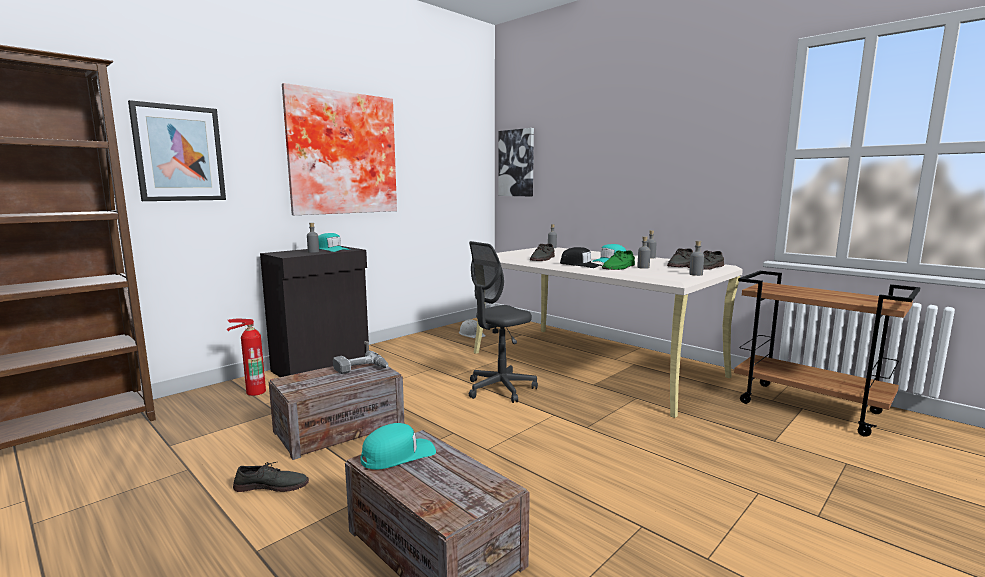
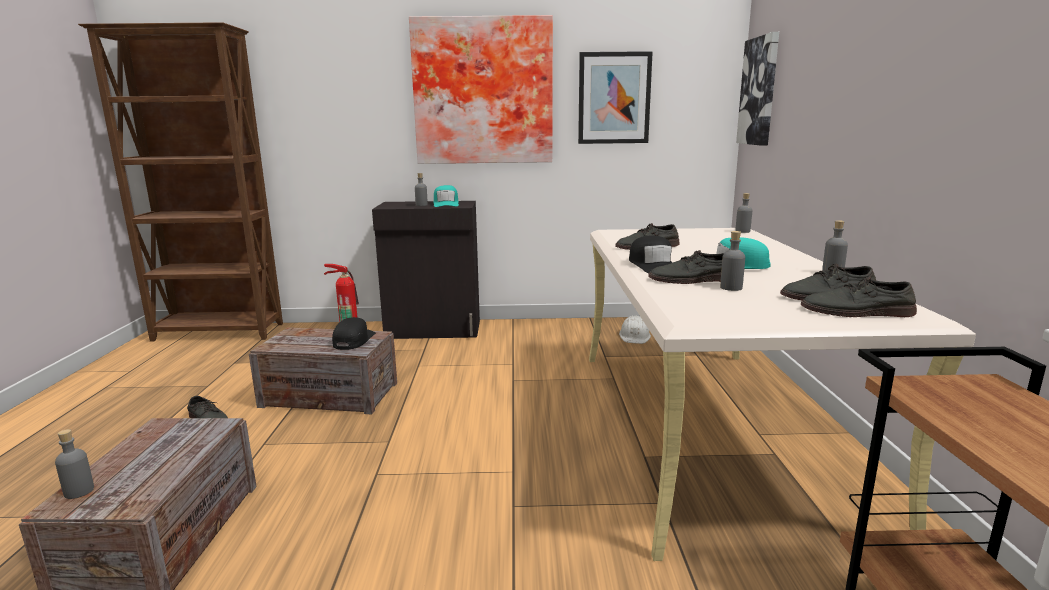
camera: 45 degrees right, 5 degrees up
(179, 153) = (313, 101): picture -> picture (614, 98)
(362, 369) = (353, 340): power drill -> black cap
(398, 455) = (176, 431): turquoise cap -> none
(500, 389) = (525, 414): grey office chair -> none
(619, 267) = (692, 280): green shoe -> grey shoe
(695, 274) = (765, 320): grey bottle -> grey bottle (79, 491)

